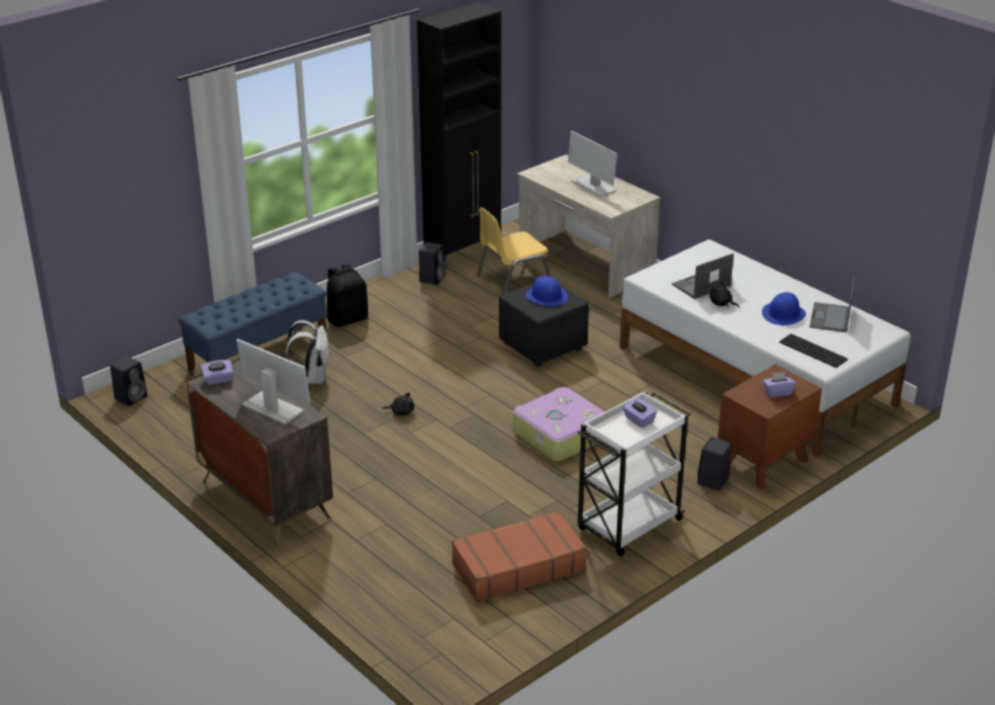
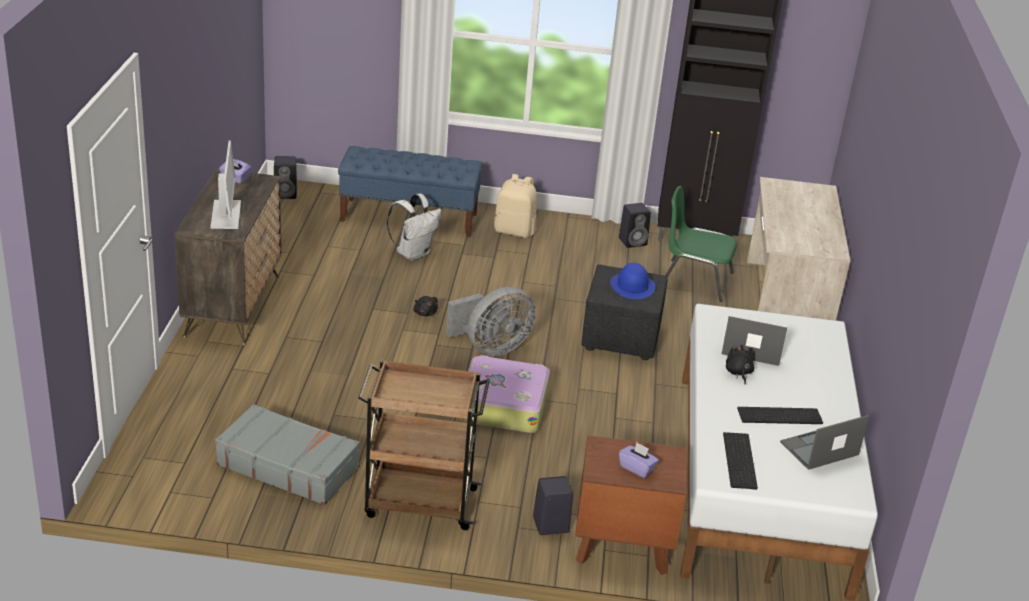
camera: 45 degrees right, 0 degrees up
(347, 319) = (515, 231): black backpack -> beige backpack
(484, 405) = (491, 348): none -> grey fan
(512, 280) = (695, 279): yellow chair -> green chair
(517, 567) = (288, 465): brown suitcase -> grey suitcase
(593, 186) = (805, 220): monitor -> none
(628, 526) = (418, 502): white cart -> brown cart
(638, 420) = (436, 391): purple tissue box -> none
(783, 314) = (779, 416): blue hat -> keyboard

